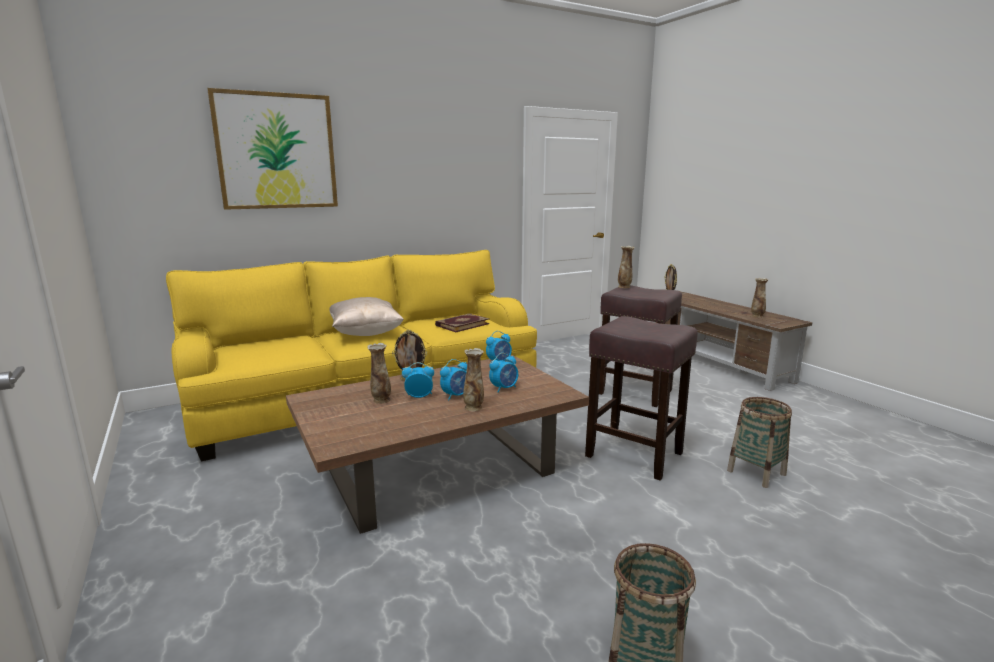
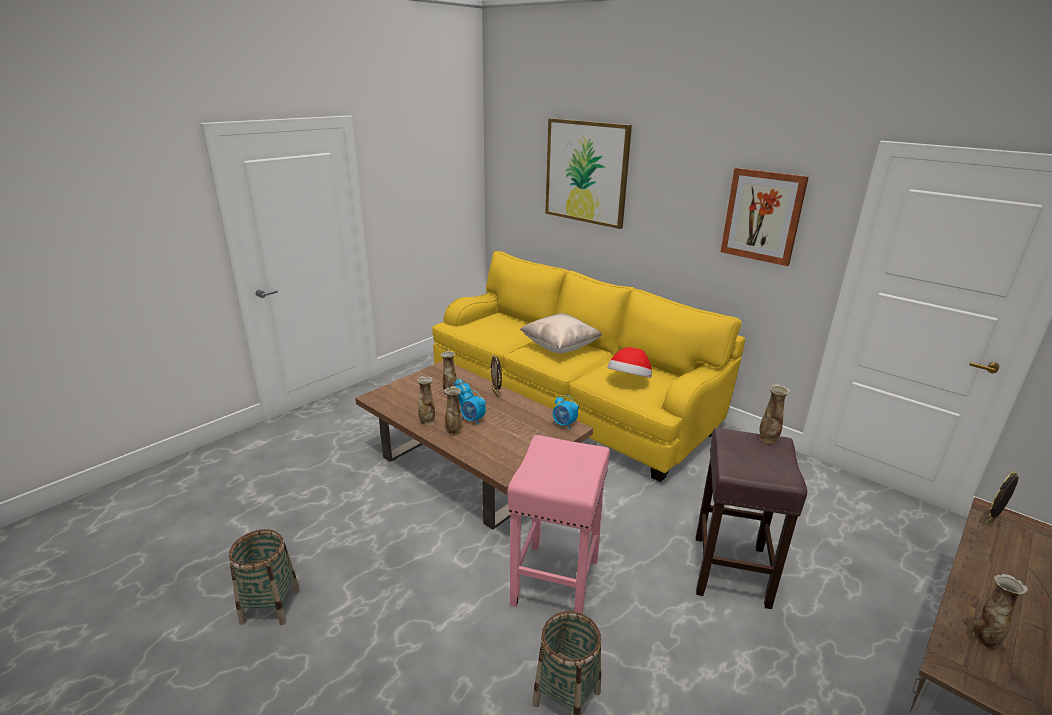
camera: 70 degrees right, 10 degrees up
(437, 418) = (427, 421): none -> vase
(462, 324) = (629, 381): book -> hat
(465, 169) = (762, 216): none -> picture
(504, 388) = (500, 438): alarm clock -> none
(635, 455) = (555, 583): brown stool -> pink stool

